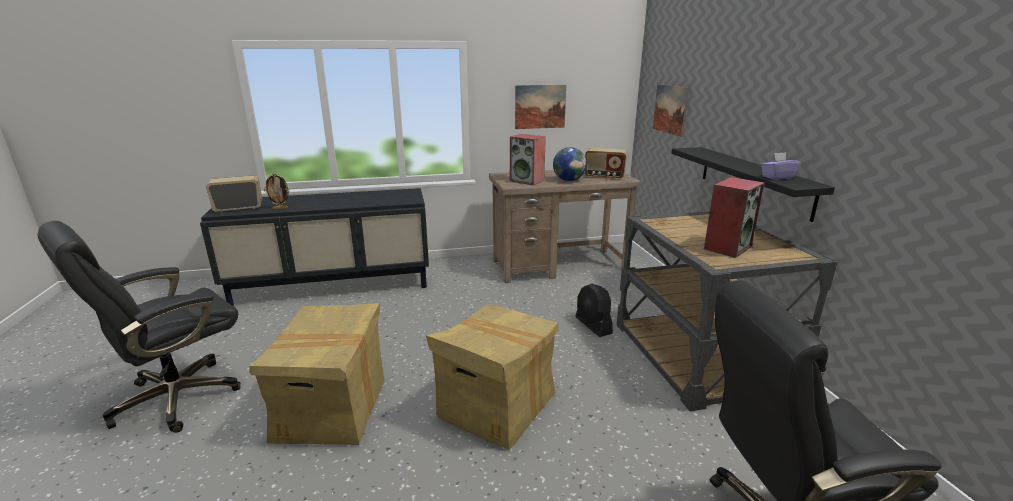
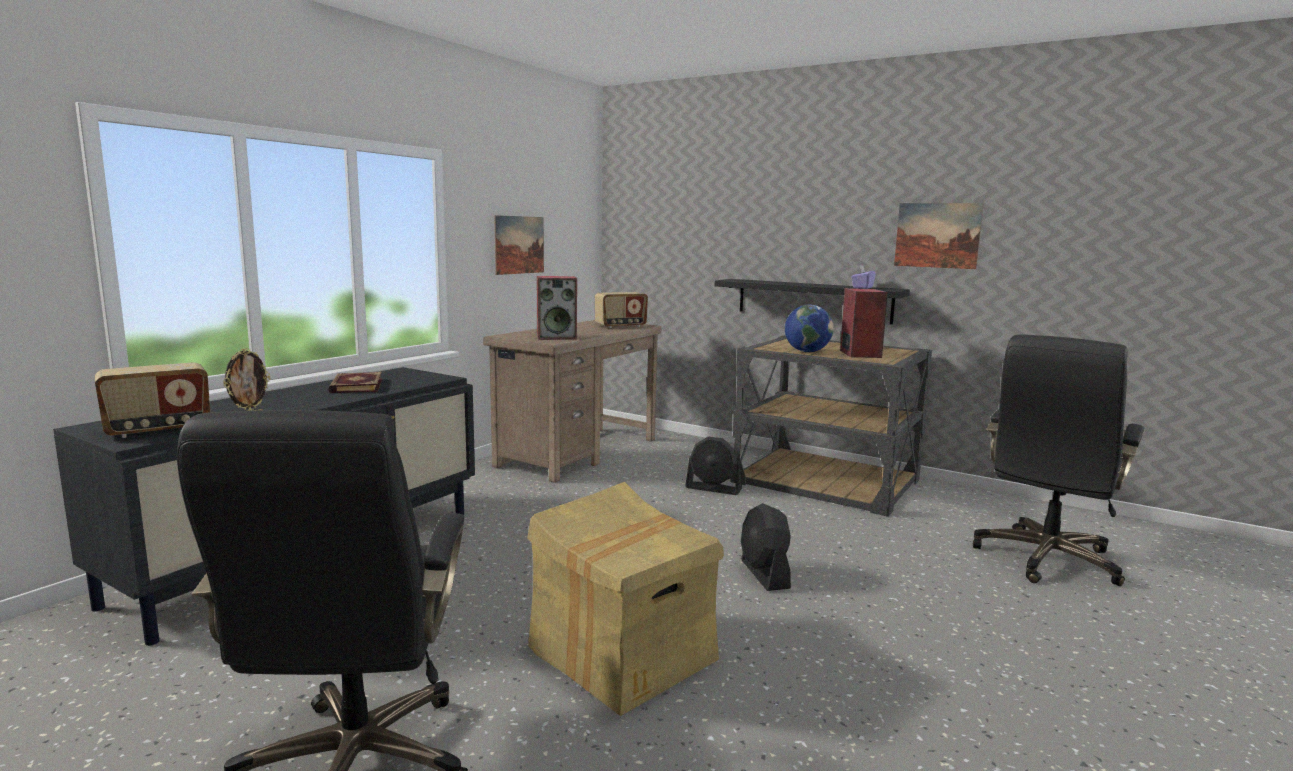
camera: 45 degrees left, 10 degrees down
(239, 208) = (158, 430): radio -> radio turned 150 degrees counterclockwise
(364, 198) = (355, 386): none -> book
(496, 406) = (764, 574): cardboard box -> black fan
(568, 180) = (597, 332): globe -> globe (807, 352)
(670, 109) = (669, 244): picture -> picture (937, 235)

